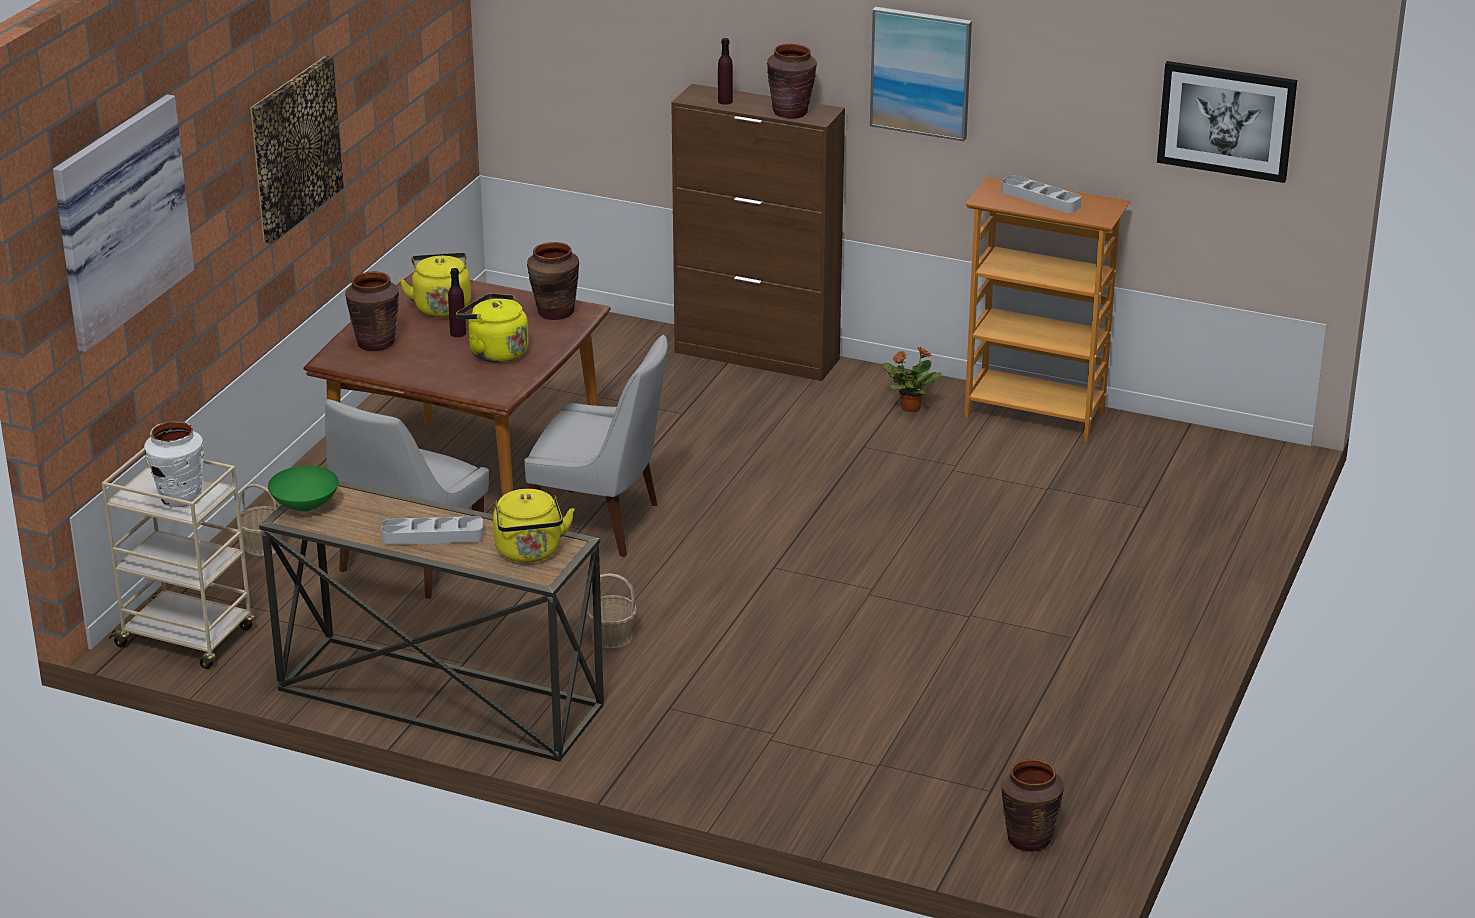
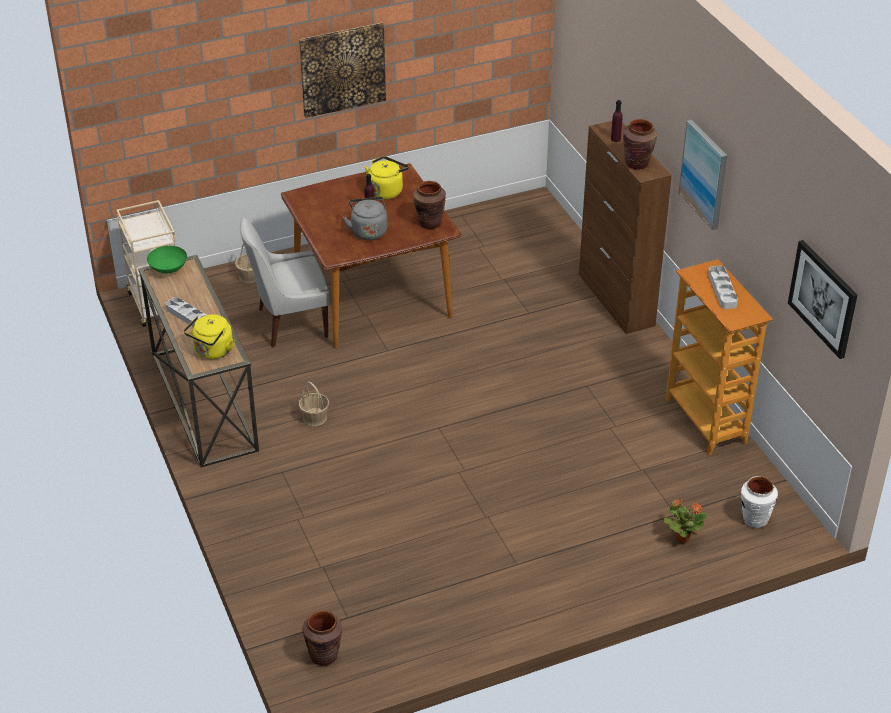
camera: 45 degrees right, 10 degrees up
(116, 219) = (160, 77): picture -> none
(180, 498) = (146, 235): white vase -> white vase (754, 519)
(375, 343) = (327, 196): brown vase -> none
(495, 352) = (368, 231): yellow kettle -> grey kettle
(602, 524) = (400, 353): white chair -> none
(909, 408) = (646, 377): potted plant -> potted plant (681, 537)

